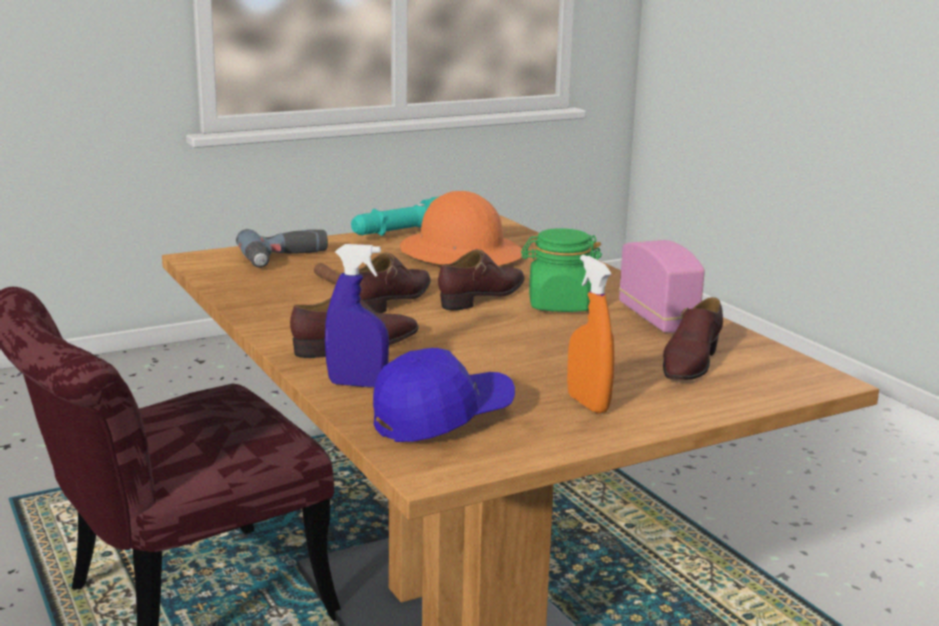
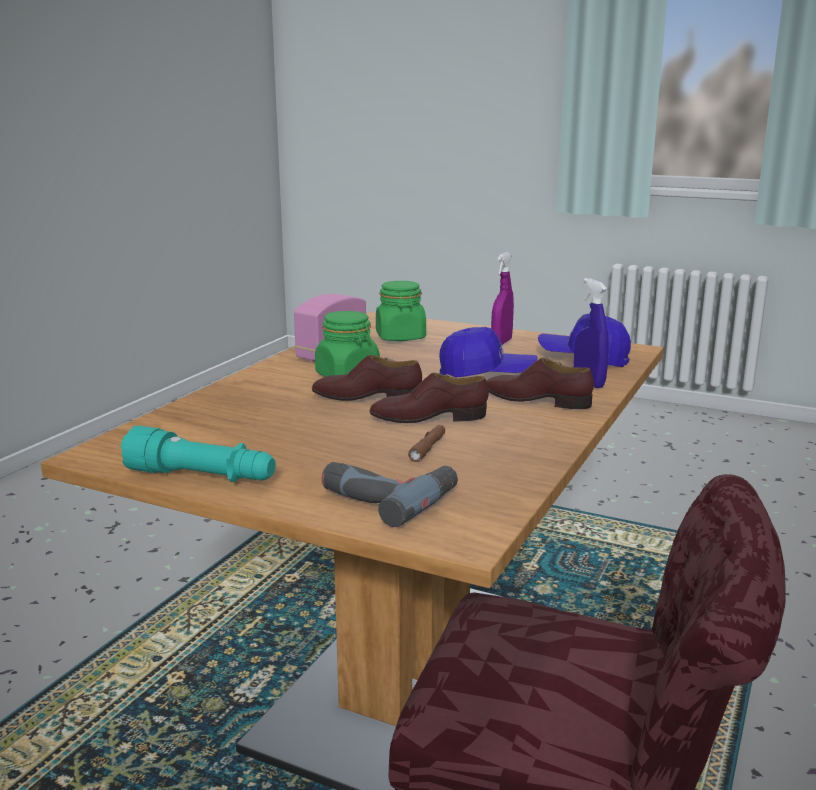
camera: 125 degrees left, 0 degrees up
(461, 253) = (249, 434): orange hard hat -> none
(468, 352) = (486, 375): none -> blue cap
(588, 404) = (501, 342): orange spray bottle -> purple spray bottle
(690, 362) = (400, 337): brown shoe -> green jar

